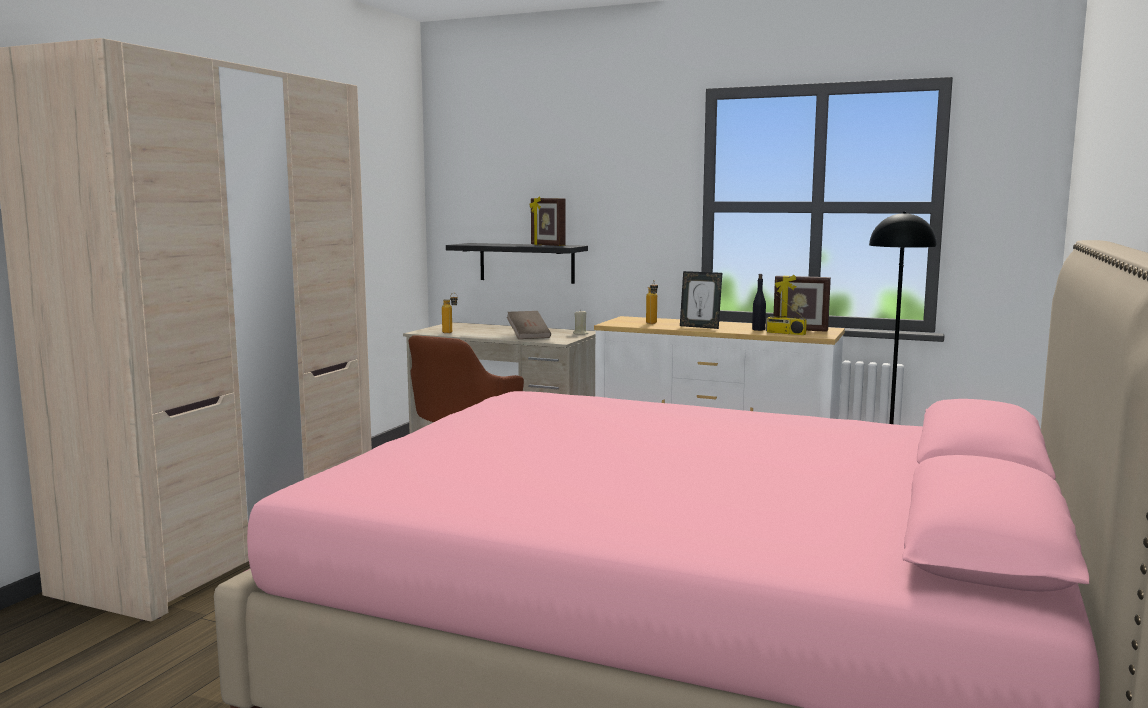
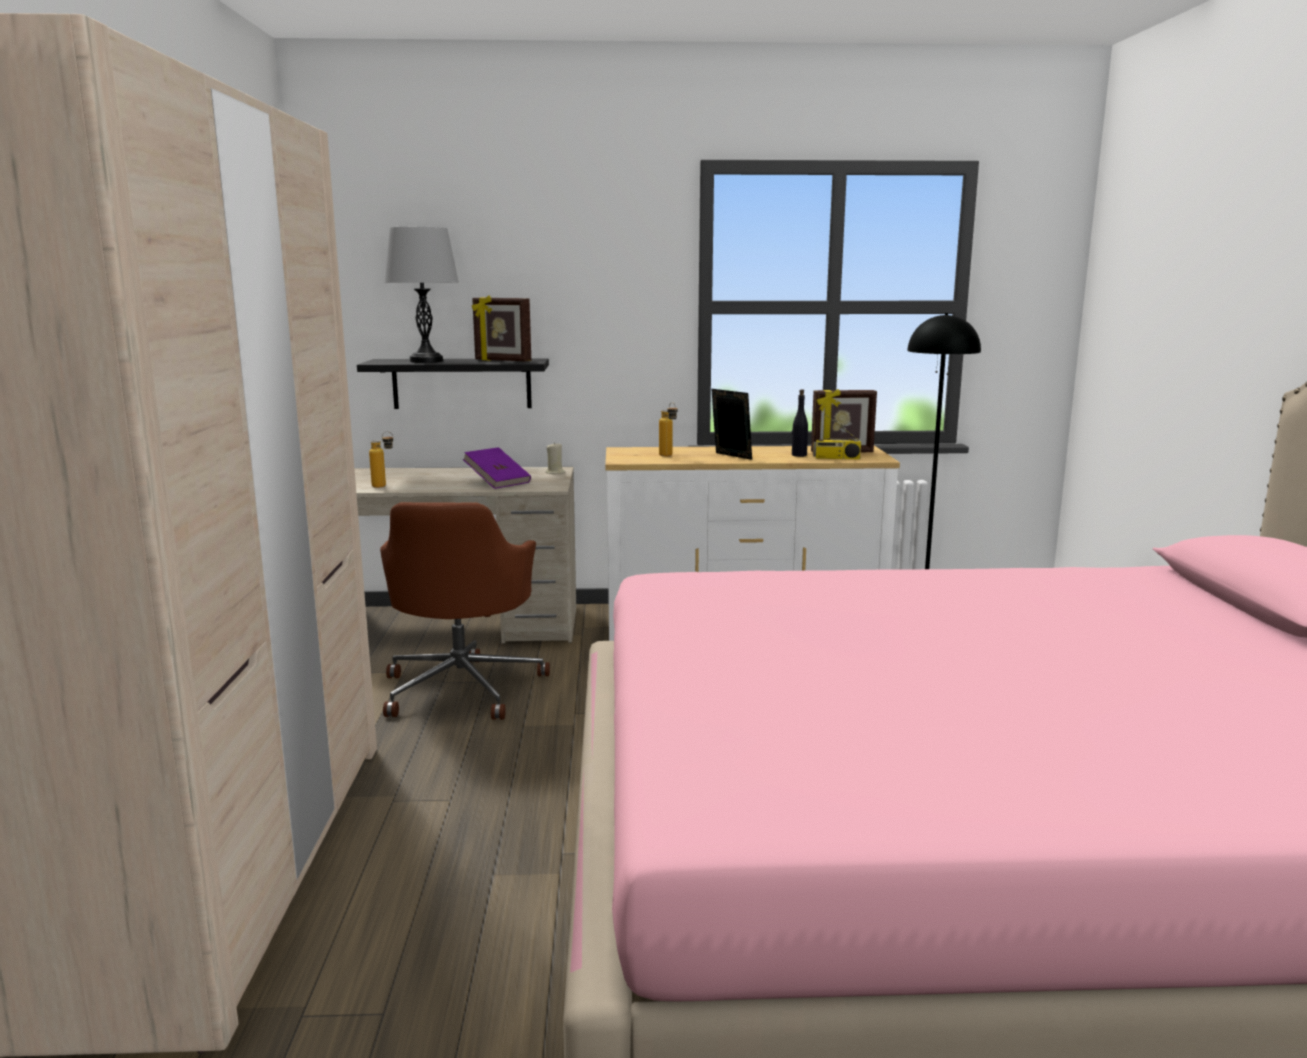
camera: 25 degrees left, 5 degrees up
(496, 244) = (426, 361): none -> grey table lamp
(528, 336) = (497, 482): brown book -> purple book
(700, 327) = (731, 456): picture frame -> picture frame turned 135 degrees counterclockwise

